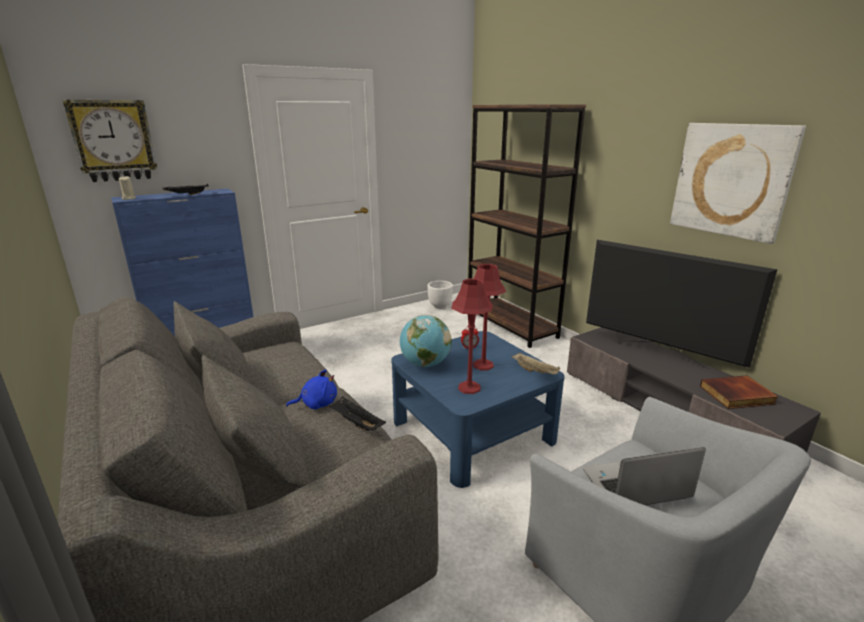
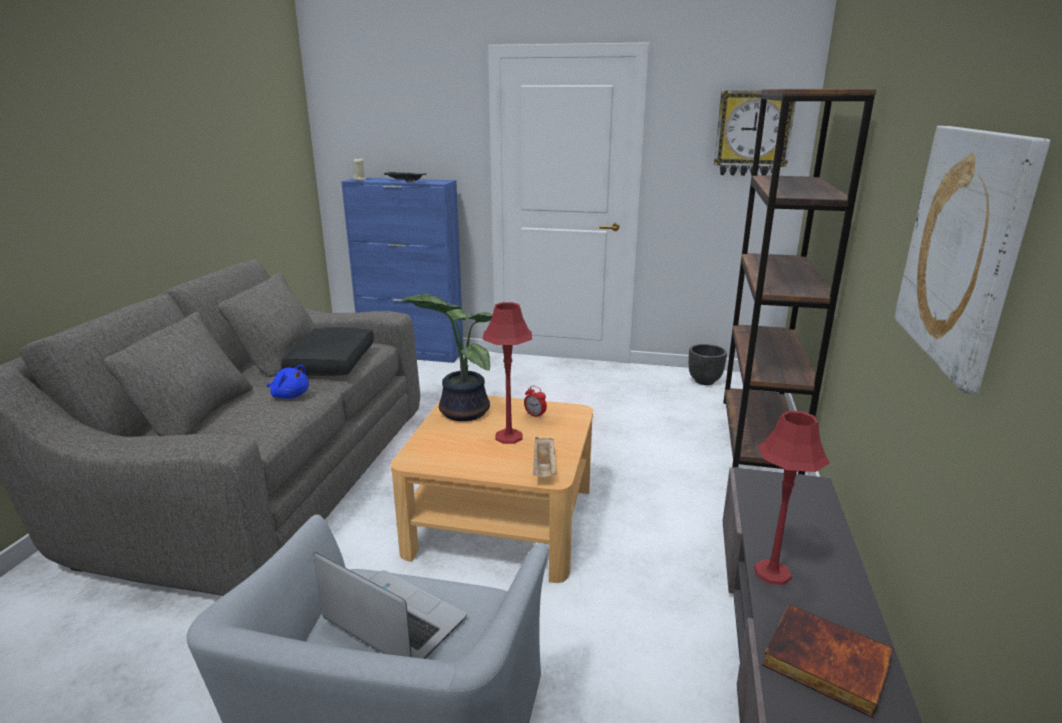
camera: 45 degrees right, 0 degrees up
(113, 141) = (366, 124): wall clock -> wall clock (753, 133)
(284, 369) = (330, 362): none -> black pillow
(356, 423) = (275, 420): black tray -> none
(425, 364) = (461, 411): globe -> potted plant
(440, 306) = (704, 381): white planter -> black planter
(469, 388) = (449, 449): red table lamp -> red table lamp (772, 572)
(471, 430) = (500, 518): blue coffee table -> beige coffee table
(658, 353) = (821, 546): television -> none

